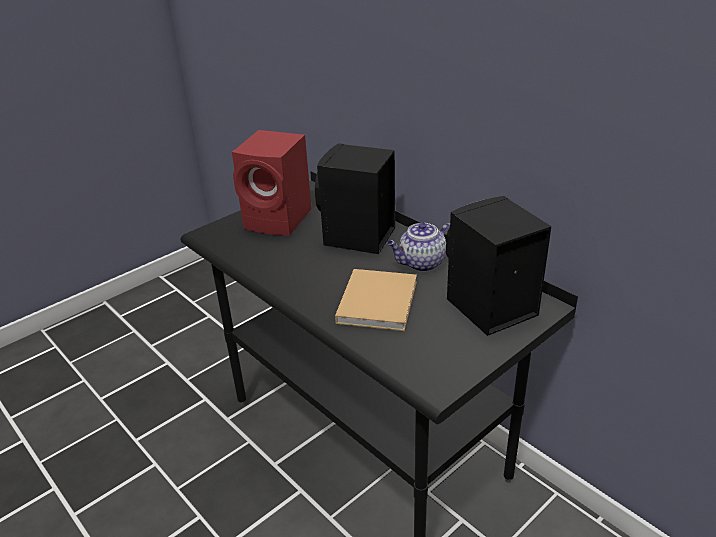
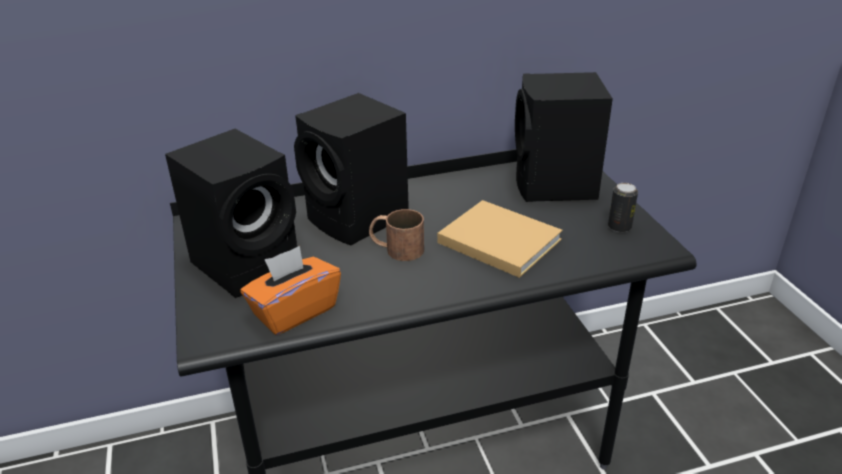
camera: 65 degrees left, 0 degrees up
(243, 251) = (294, 311): none -> orange tissue box
(280, 220) = (249, 263): red speaker -> black speaker
(333, 263) = (396, 248): none -> brown mug
(421, 263) = (450, 197): teapot -> none
(451, 358) = (619, 227): none -> can

